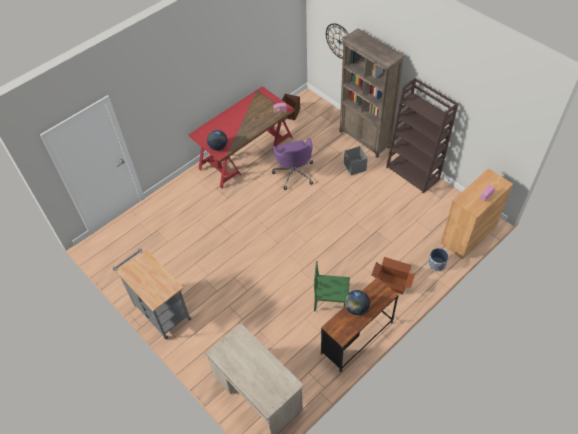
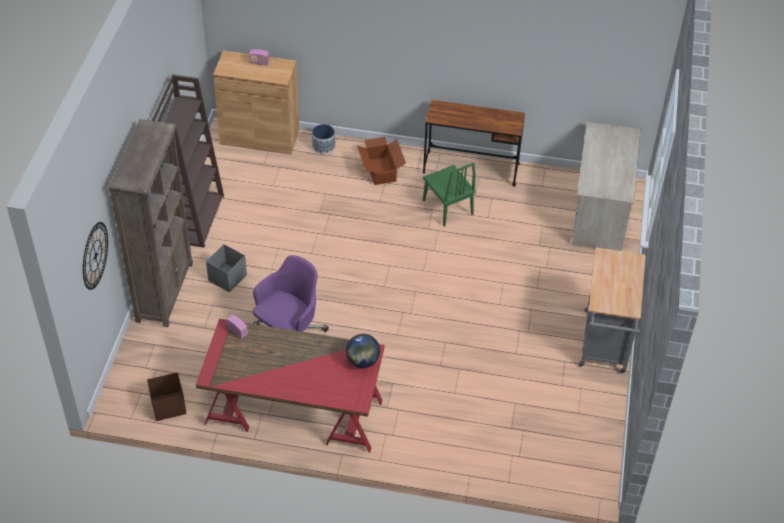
camera: 130 degrees left, 5 degrees down
(356, 308) = (476, 120): globe -> none

